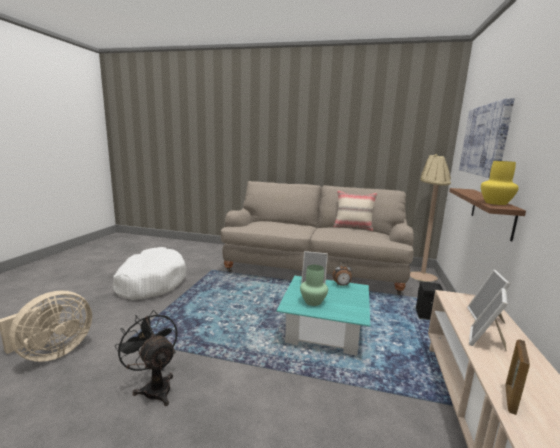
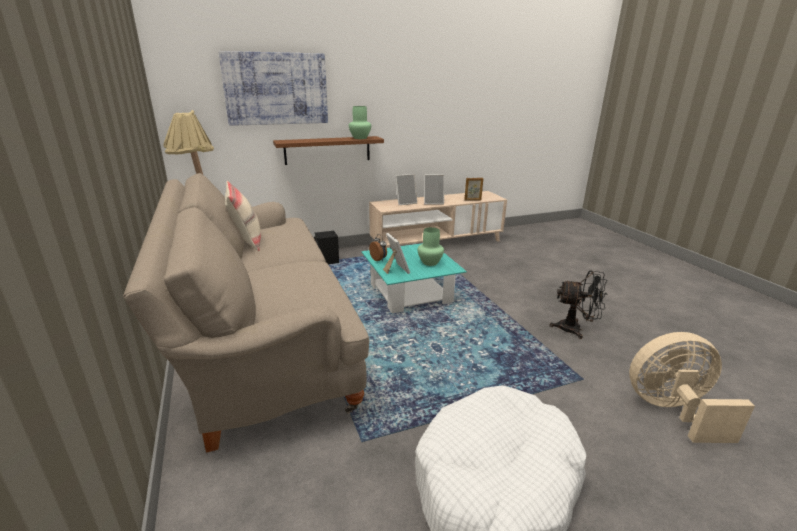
camera: 125 degrees left, 10 degrees up
(154, 387) = (575, 329): black fan -> black fan turned 90 degrees counterclockwise
(495, 203) = (360, 138): yellow vase -> green vase

